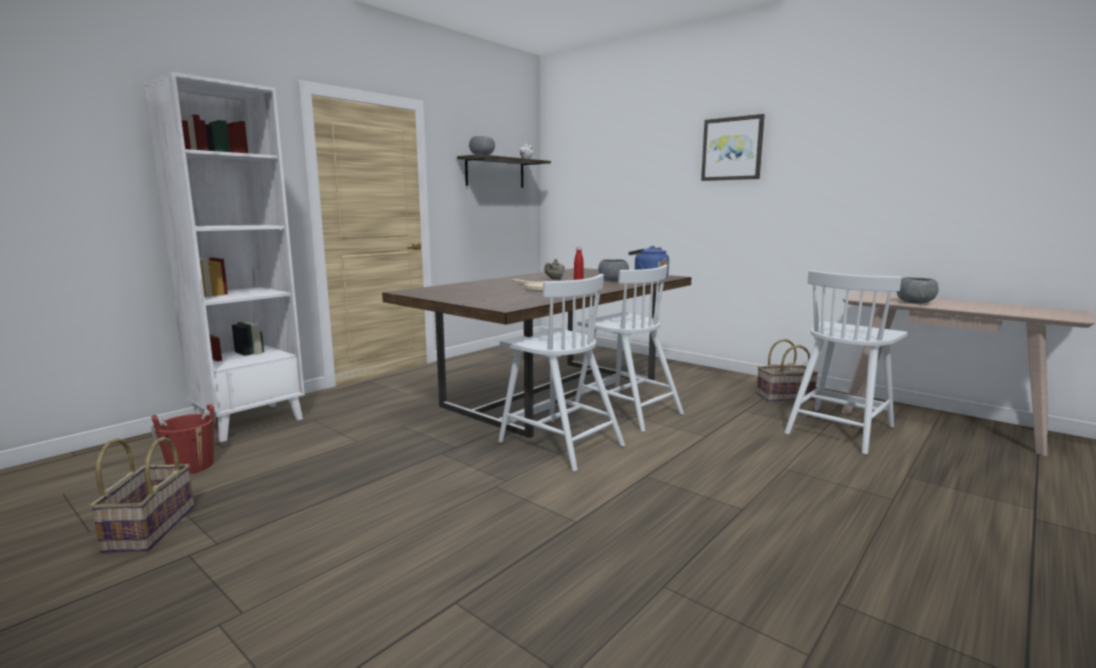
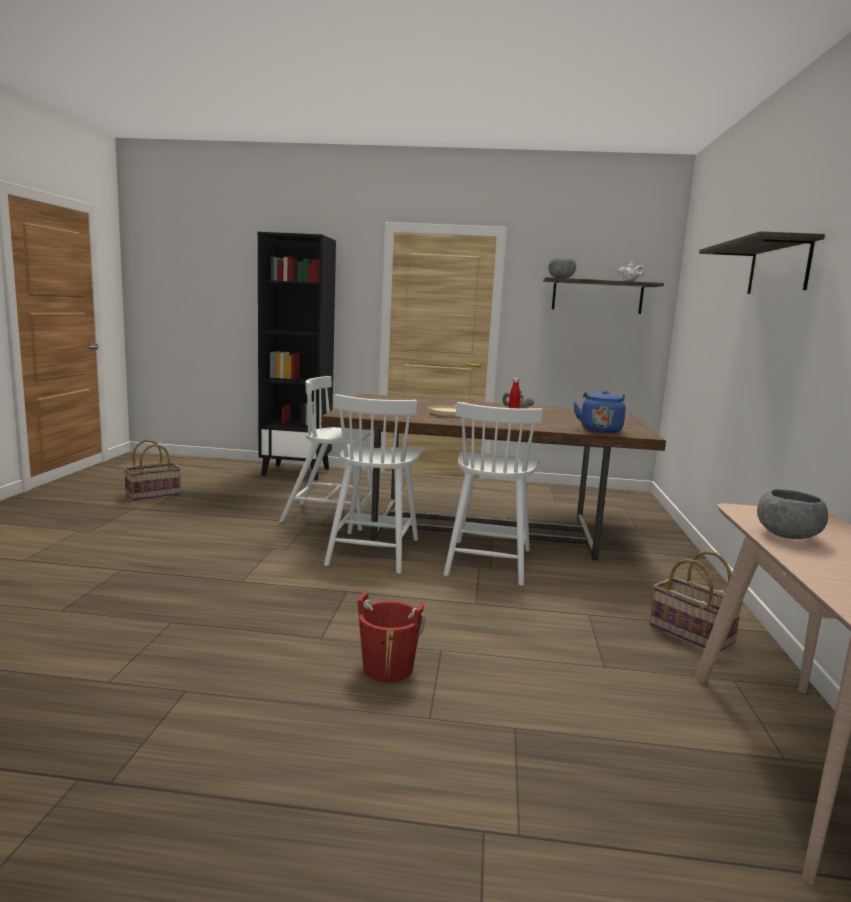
camera: 55 degrees right, 0 degrees up
(191, 466) = (224, 480): red bucket -> red bucket (388, 668)
(250, 421) = (296, 472): white bookcase -> black bookcase
(612, 281) = (552, 423): grey bowl -> none
(732, 149) = (778, 268): picture -> shelf
(839, 429) = (621, 677): white chair -> white chair (331, 516)

